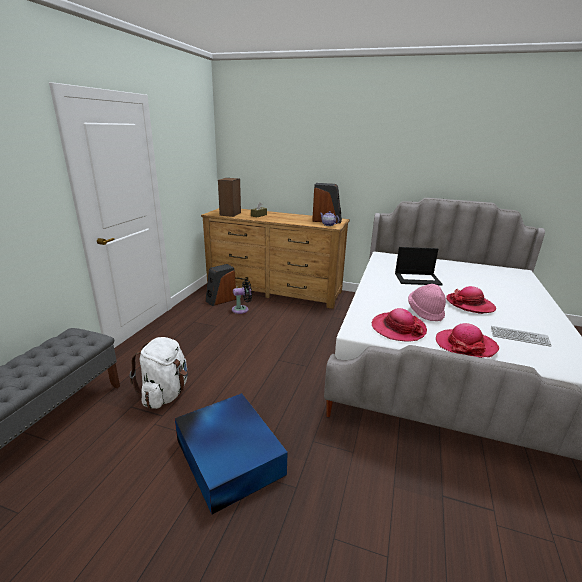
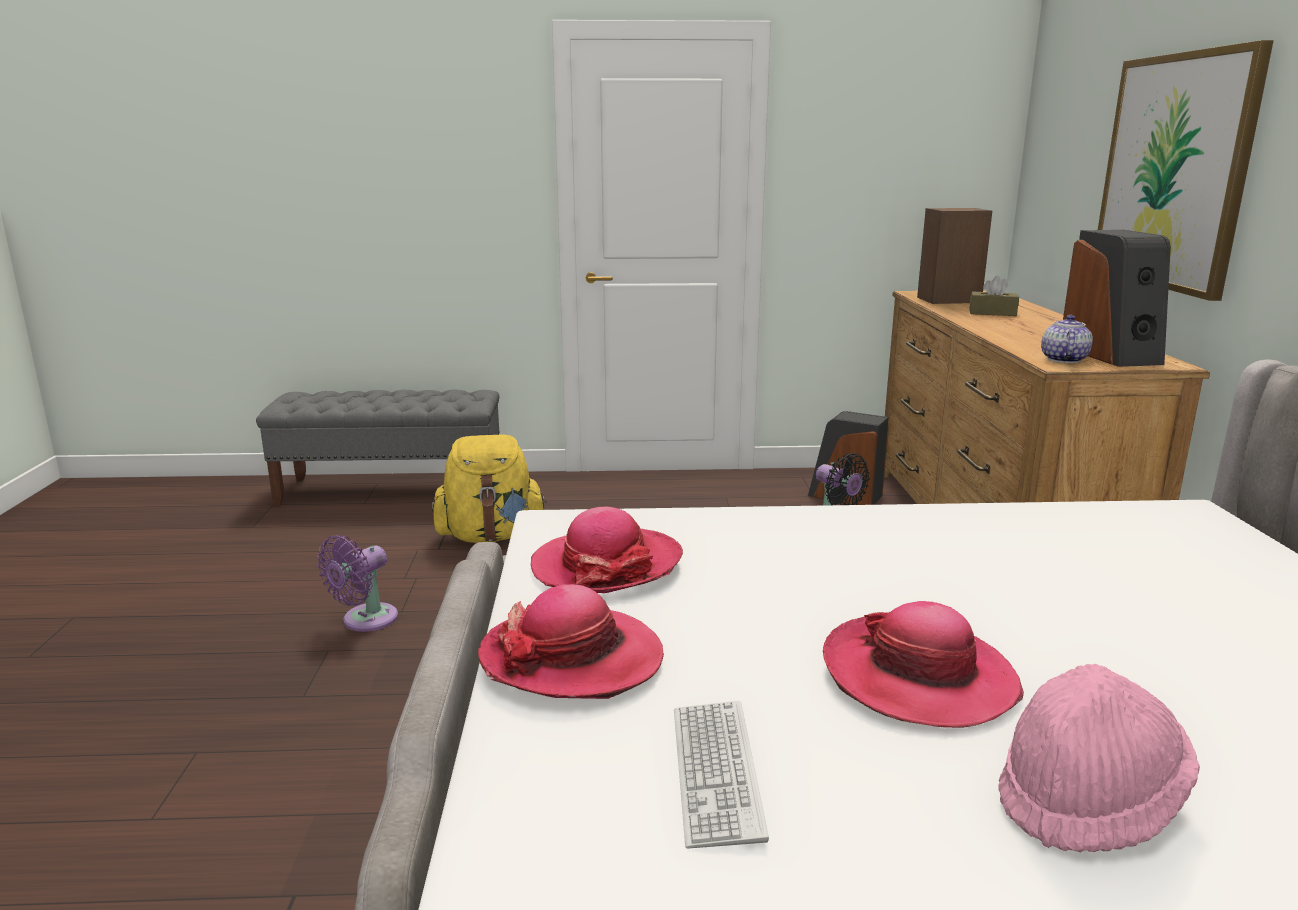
camera: 70 degrees right, 5 degrees down
(165, 393) = (491, 536): white backpack -> yellow backpack
(229, 455) = (365, 621): blue storage box -> purple fan
(315, 163) = (1174, 172): none -> picture
(418, 279) = (1042, 579): laptop -> none
(425, 312) = (754, 597): pink hat -> pink hat (1088, 800)

